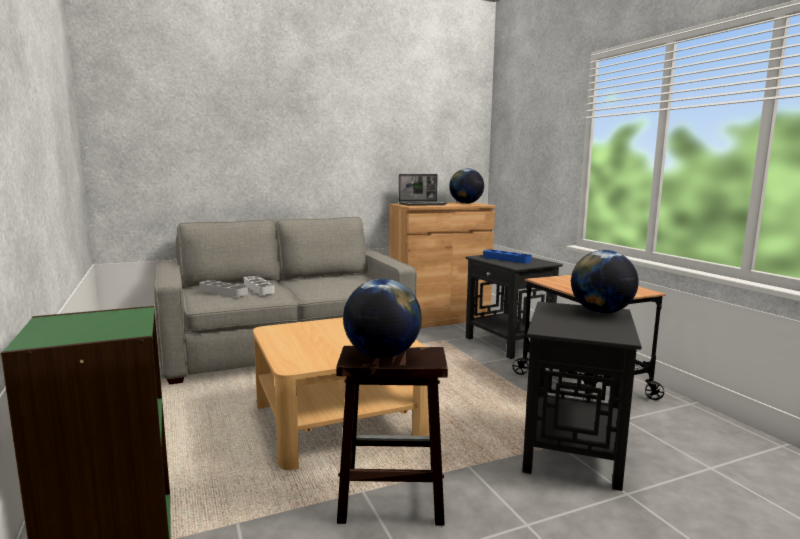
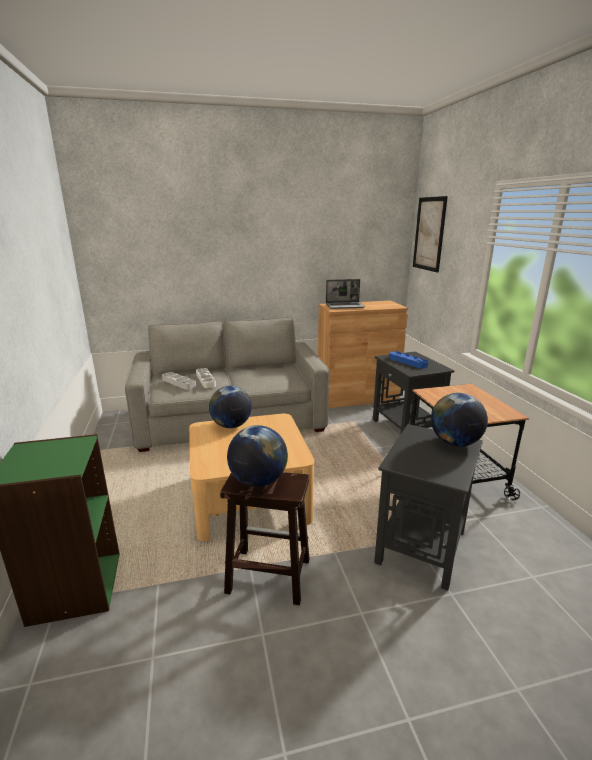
camera: 10 degrees right, 10 degrees up
(466, 203) = (384, 304): globe -> globe (231, 425)
(512, 123) = (429, 234): none -> picture

